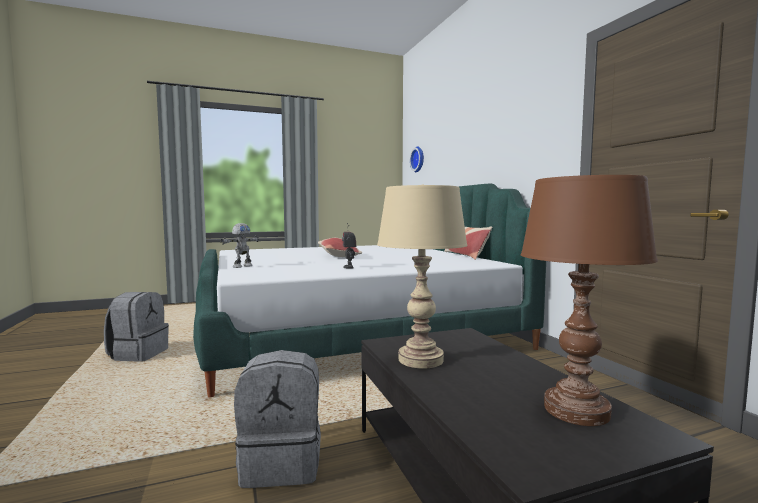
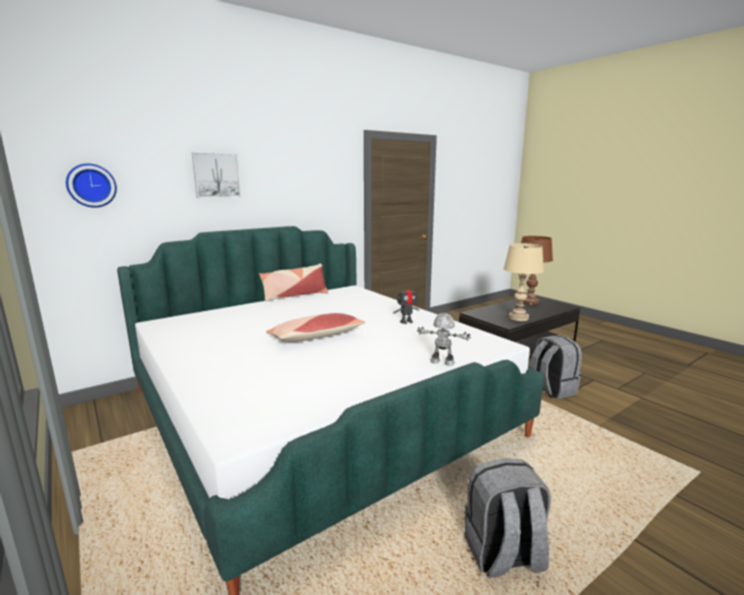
camera: 105 degrees left, 10 degrees up
(459, 141) = (216, 175): none -> picture

